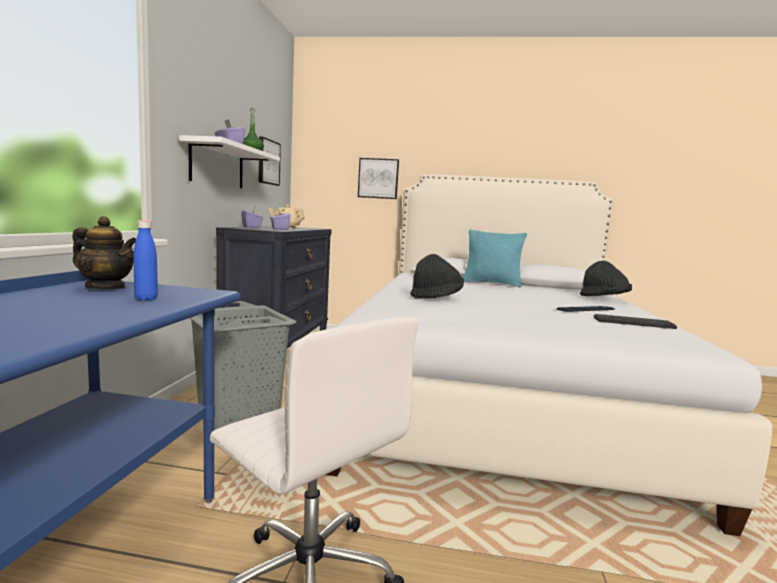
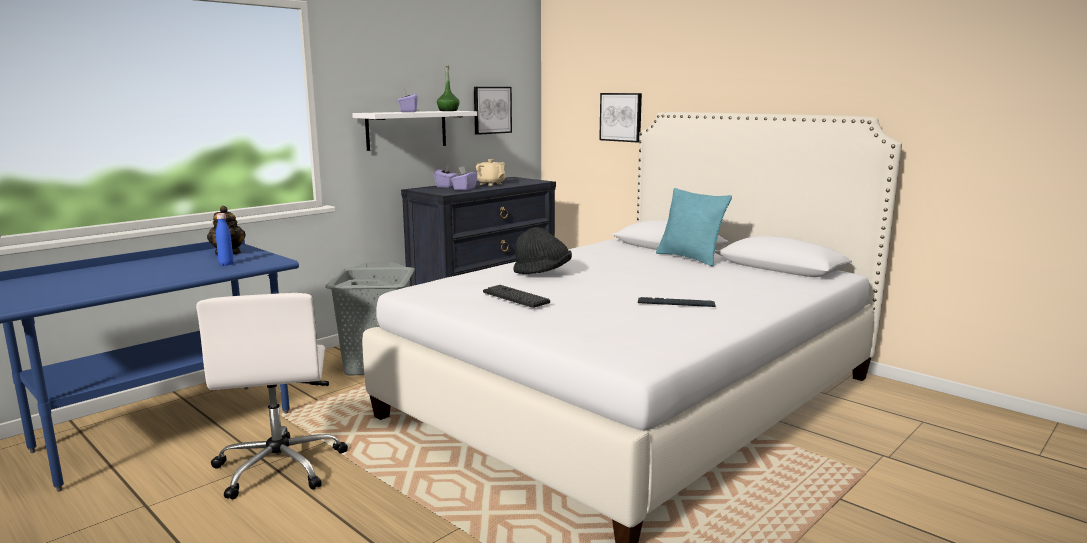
camera: 35 degrees right, 5 degrees up
(604, 299) = (775, 292): black hat -> none
(633, 323) = (676, 324): keyboard -> keyboard (515, 297)

